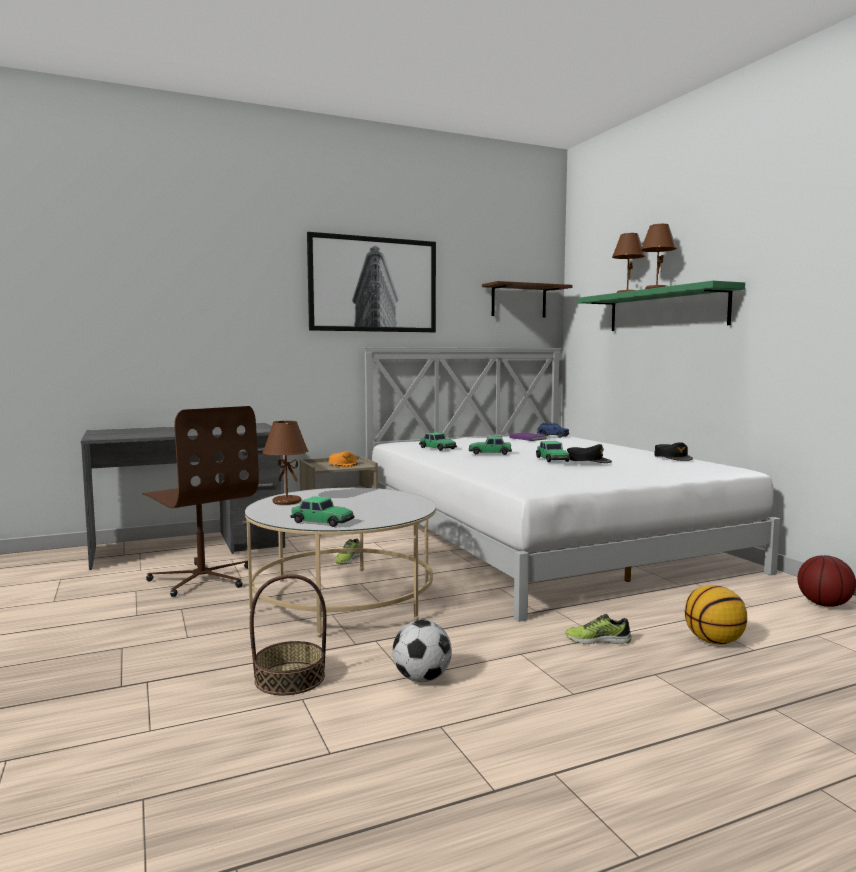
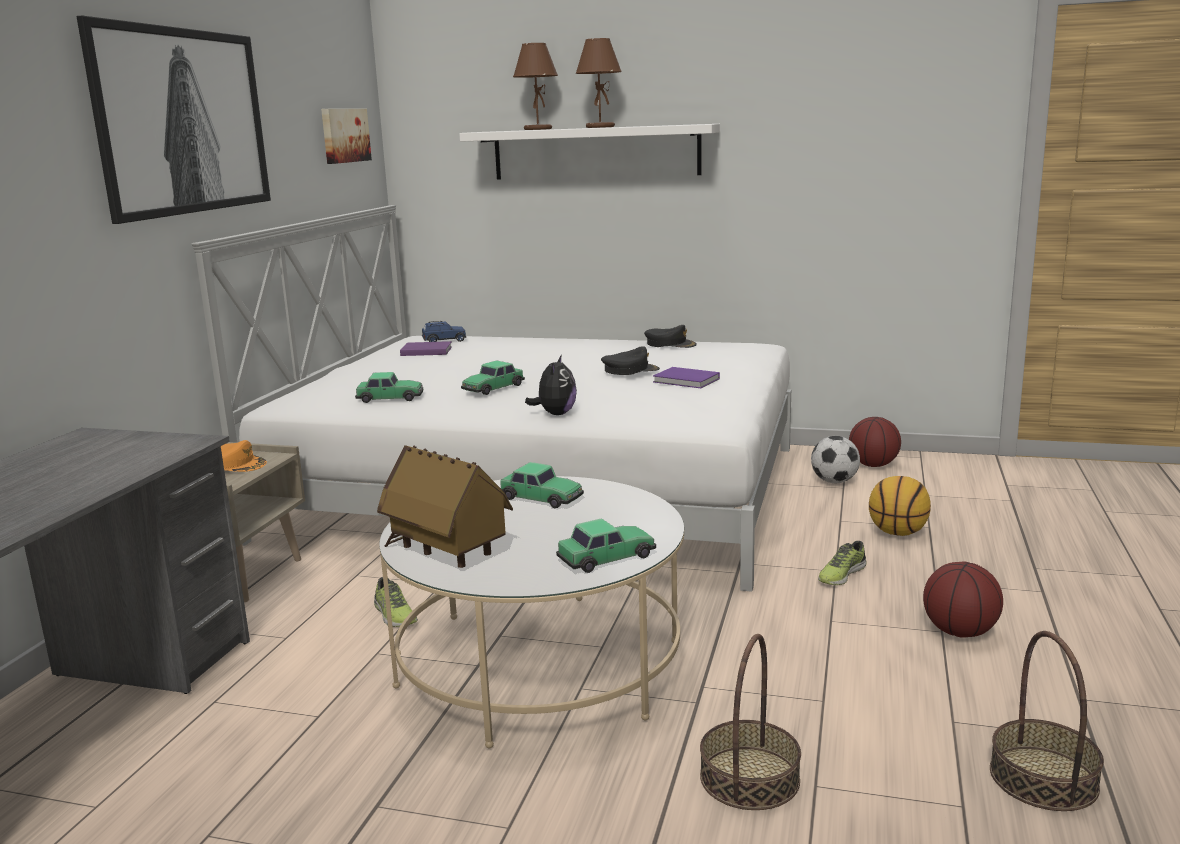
camera: 50 degrees left, 10 degrees up
(202, 578) = (264, 752): brown office chair -> none
(286, 502) = (446, 553): brown table lamp -> toy house
(403, 778) = (1044, 778): none -> basket
(422, 679) = (836, 693): football -> football (834, 481)
(475, 466) = (555, 414): none -> plush toy
(518, 301) = (344, 135): brown shelf -> picture
(552, 459) = (601, 379): toy car -> toy car (541, 498)
(585, 701) = (960, 632): none -> basketball
(601, 470) = (687, 381): none -> purple book
(665, 310) = (595, 152): green shelf -> white shelf

